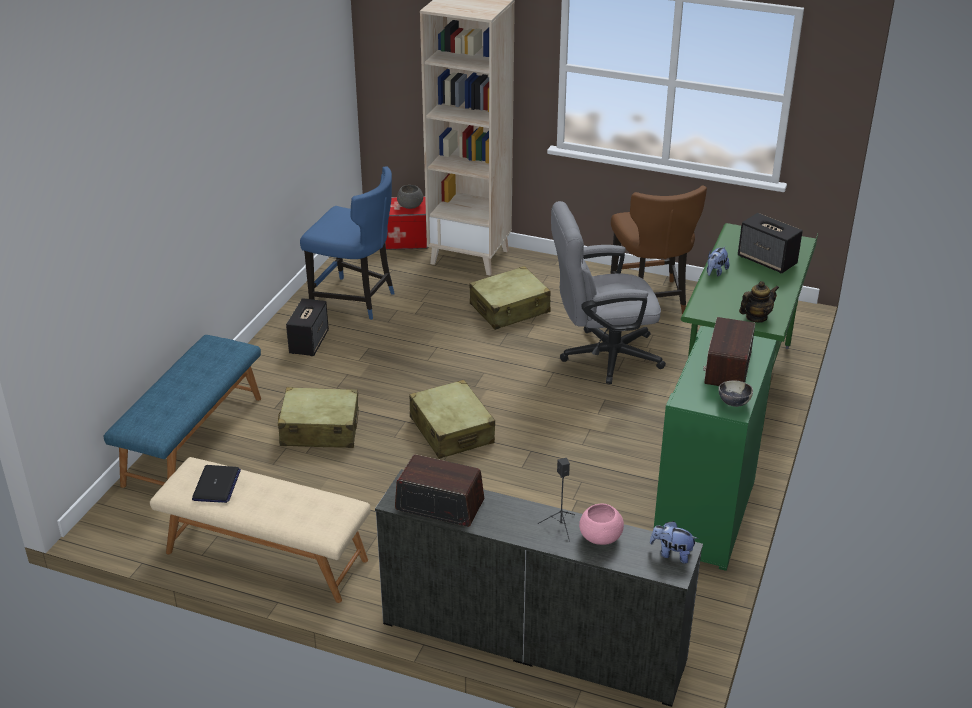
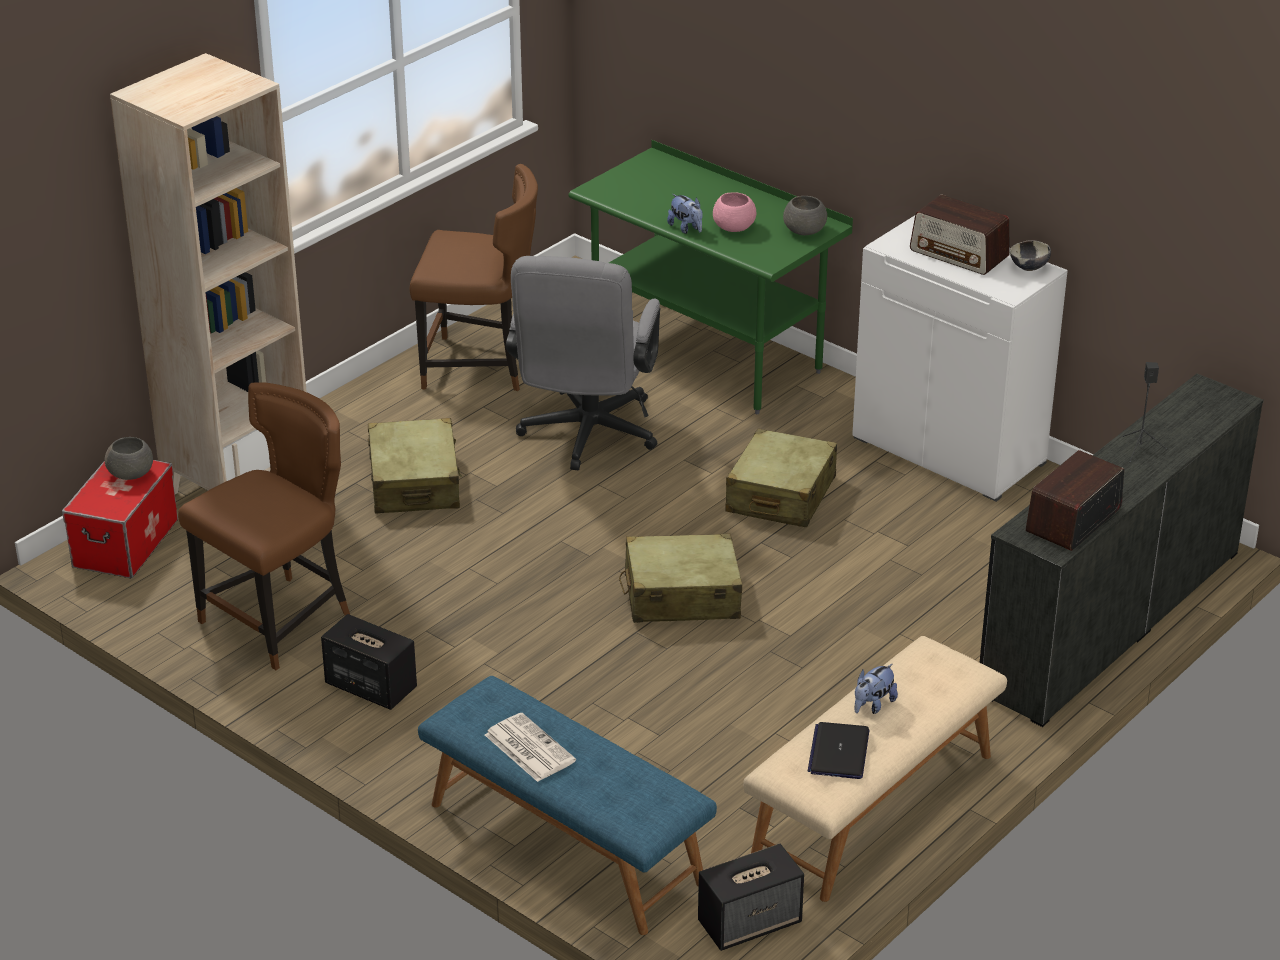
camera: 70 degrees left, 0 degrees up
(187, 370) = (528, 748): none -> newspaper
(216, 485) = (839, 752): laptop -> laptop turned 105 degrees counterclockwise
(320, 429) = (611, 713): beige suitcase -> beige suitcase (780, 495)
(355, 300) = (280, 620): blue chair -> brown chair
(599, 537) = (1166, 429): pink bowl -> pink bowl (733, 228)
(672, 554) = (1207, 394): plush toy -> plush toy (873, 705)
(706, 516) = (950, 450): green cabinet -> white cabinet
(756, 317) = (804, 231): teapot -> grey bowl
(767, 261) = (682, 190): speaker -> speaker (750, 922)

